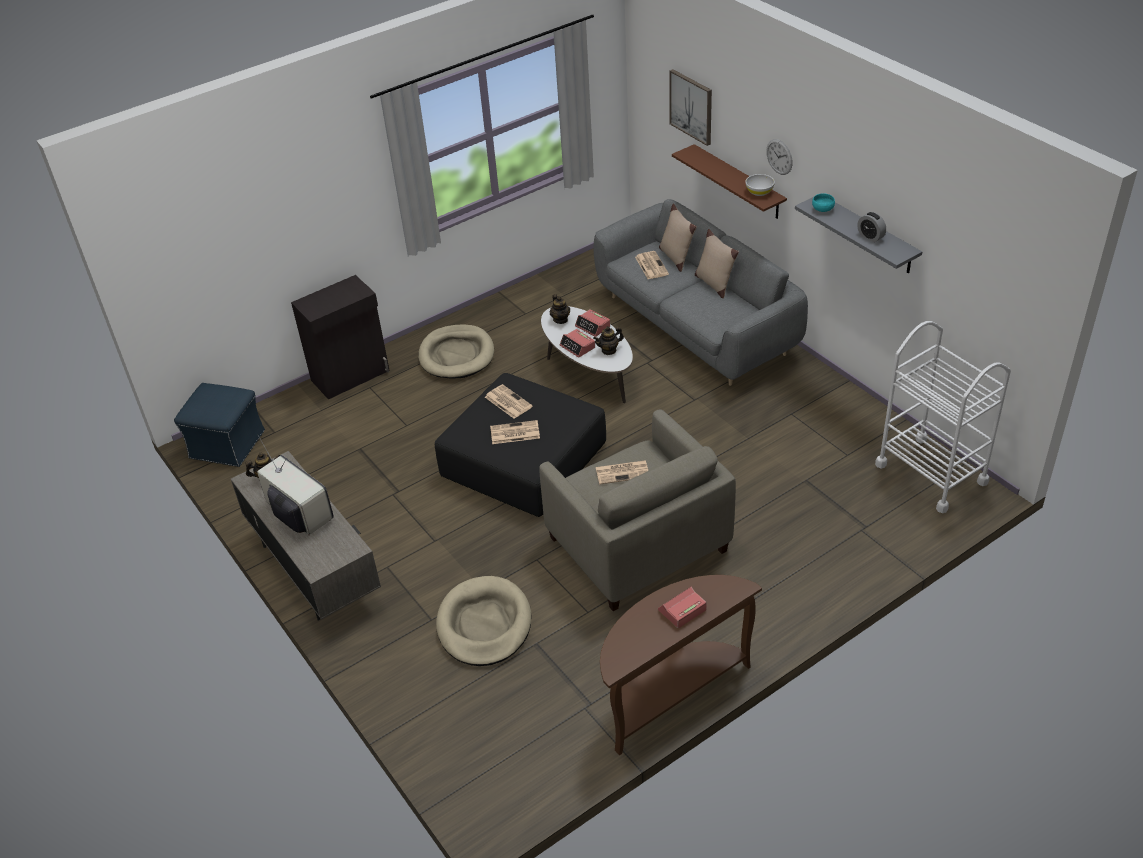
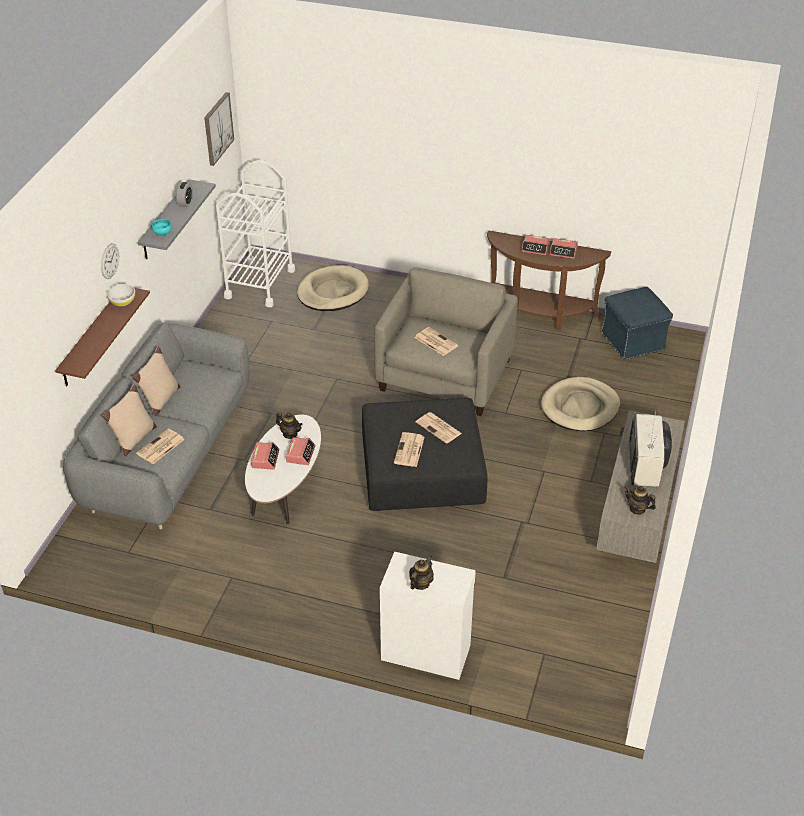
camera: 130 degrees left, 0 degrees up
(226, 444) = (591, 678): blue ottoman -> blue ottoman (633, 341)
(351, 376) = (425, 651): black cabinet -> white cabinet
(457, 355) = (332, 590): beige dog bed -> beige dog bed (332, 292)
(560, 319) = (271, 484): teapot -> teapot (420, 583)
(650, 634) = (563, 252): none -> alarm clock
(691, 106) = (44, 339): picture -> picture (217, 128)

